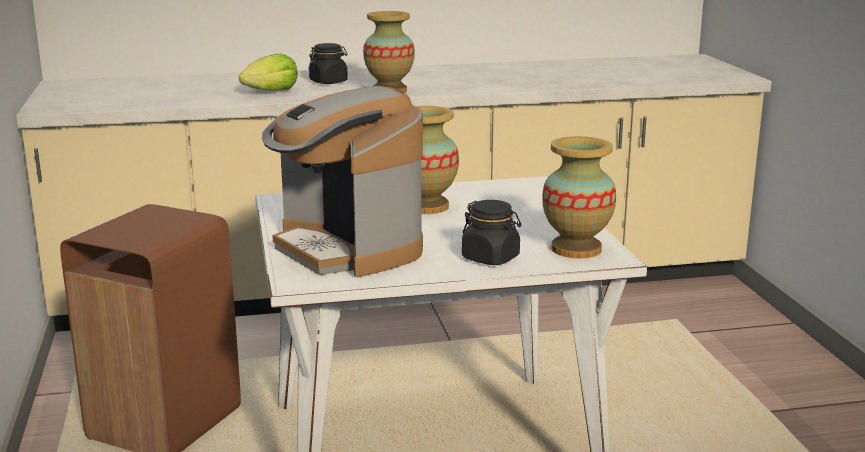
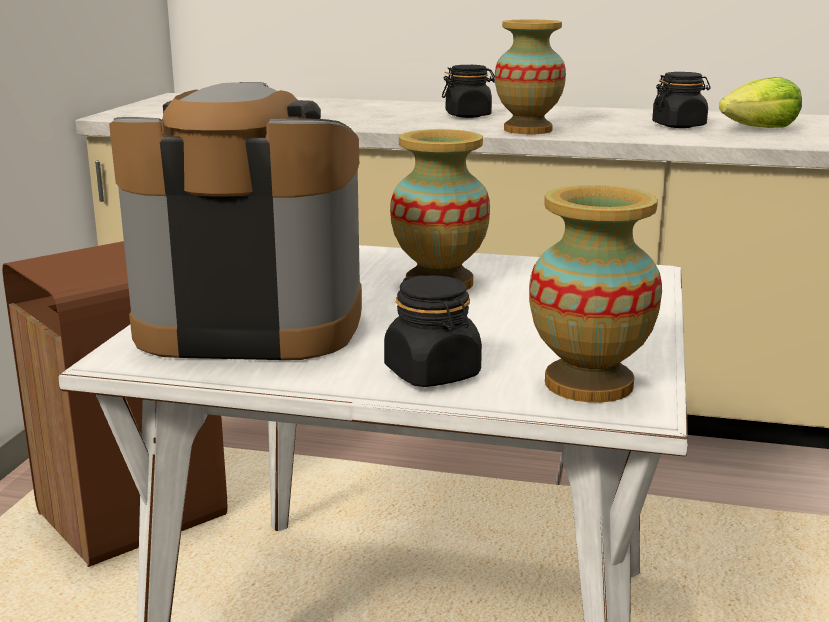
camera: 25 degrees right, 0 degrees up
(271, 91) = (382, 120): lettuce -> lettuce (760, 128)
(347, 249) = (249, 325): coffee machine -> coffee machine turned 105 degrees clockwise
(482, 77) = (679, 125): none -> black jar

